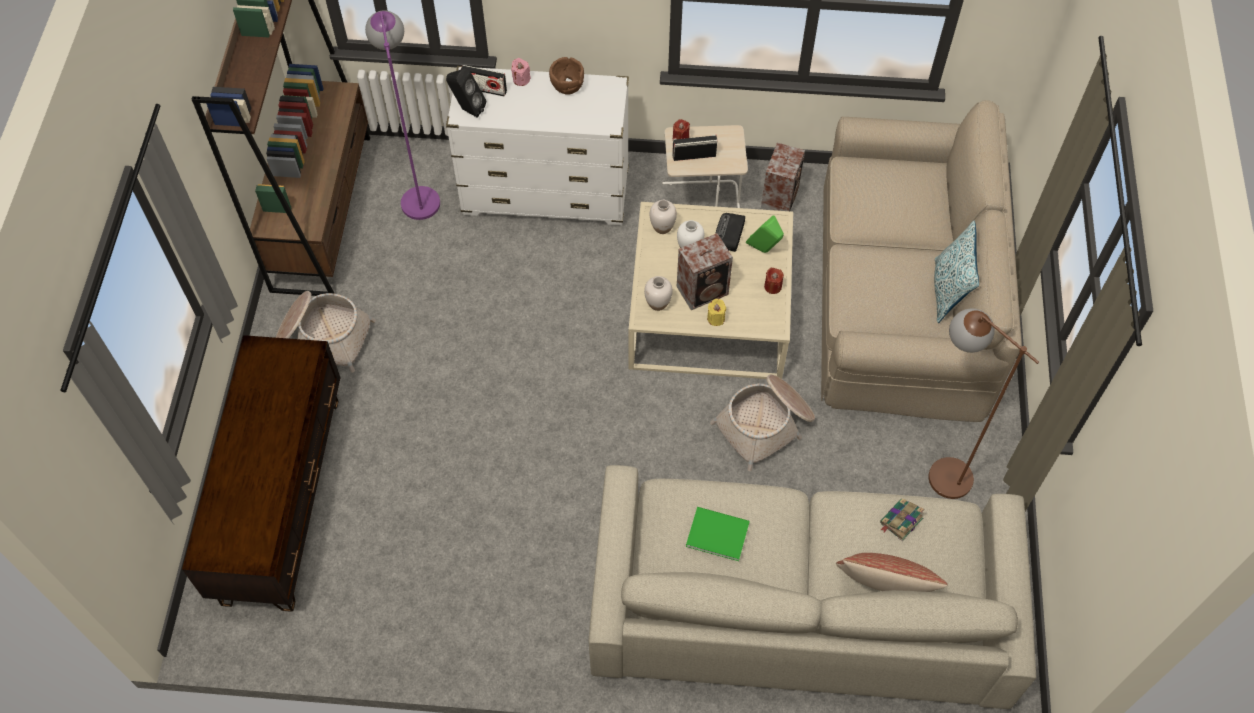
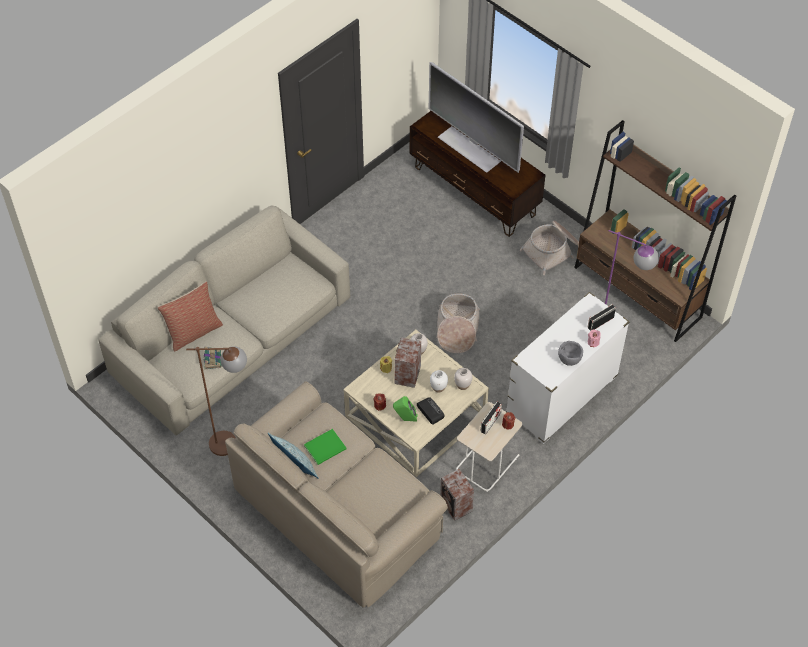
camera: 130 degrees right, 5 degrees down
(261, 460) = (470, 148): none -> television
(467, 109) = (592, 306): black speaker -> none
(567, 86) = (570, 359): brown bowl -> grey bowl
(716, 532) = (281, 290): green book -> green book (326, 447)
(765, 425) = (328, 390): basket -> basket (457, 329)

